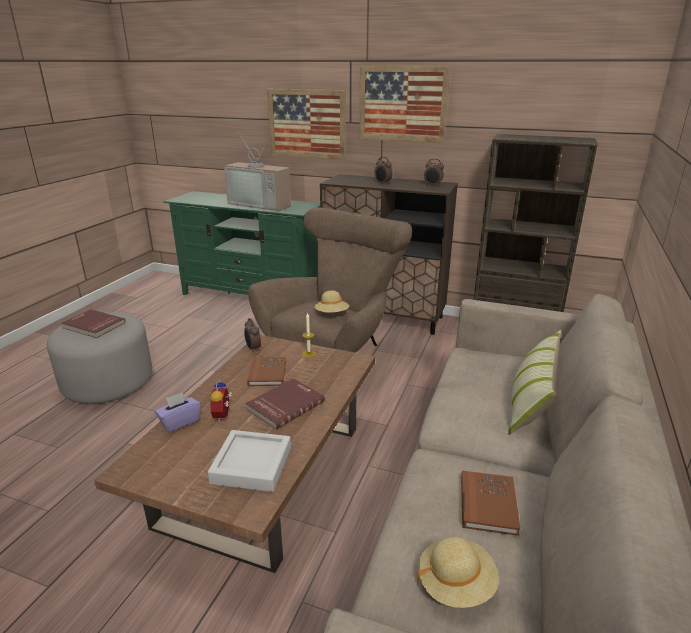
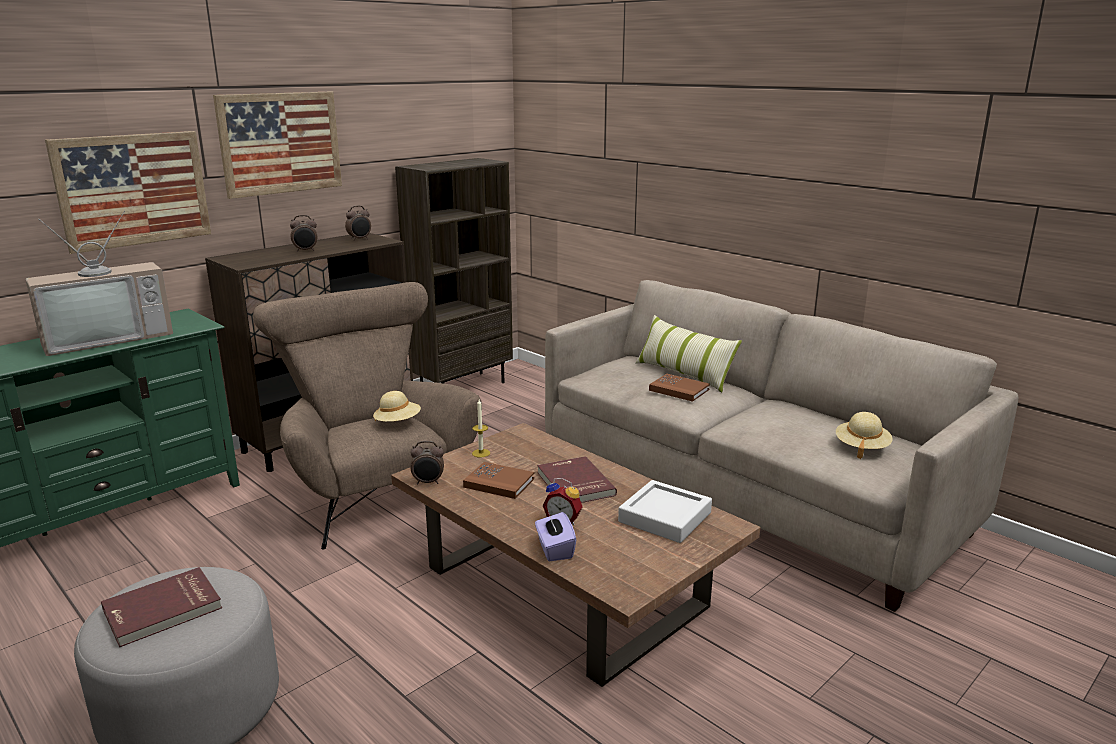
camera: 65 degrees left, 5 degrees down
(488, 504) = (795, 419): brown book -> brown book (679, 390)

